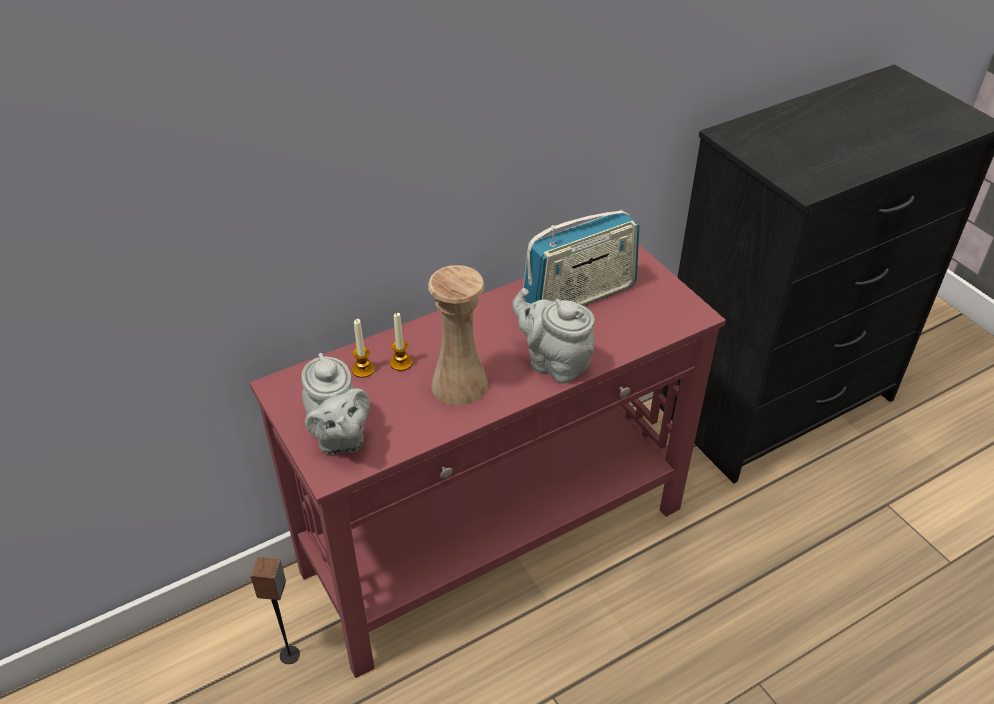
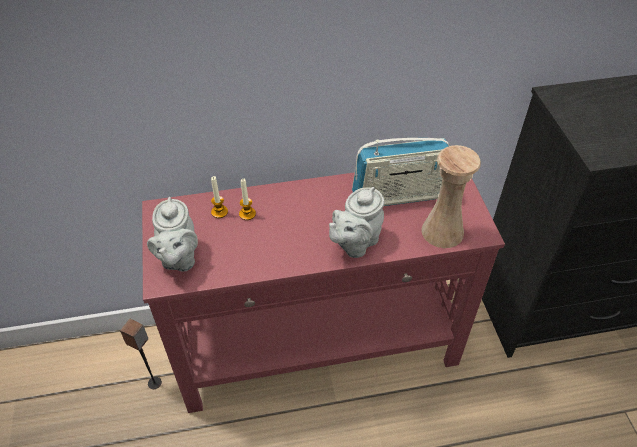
camera: 20 degrees right, 5 degrees up
(459, 385) = (279, 241): beige vase -> beige vase (442, 231)
(554, 363) = (355, 243): grey teapot -> grey teapot turned 105 degrees counterclockwise

